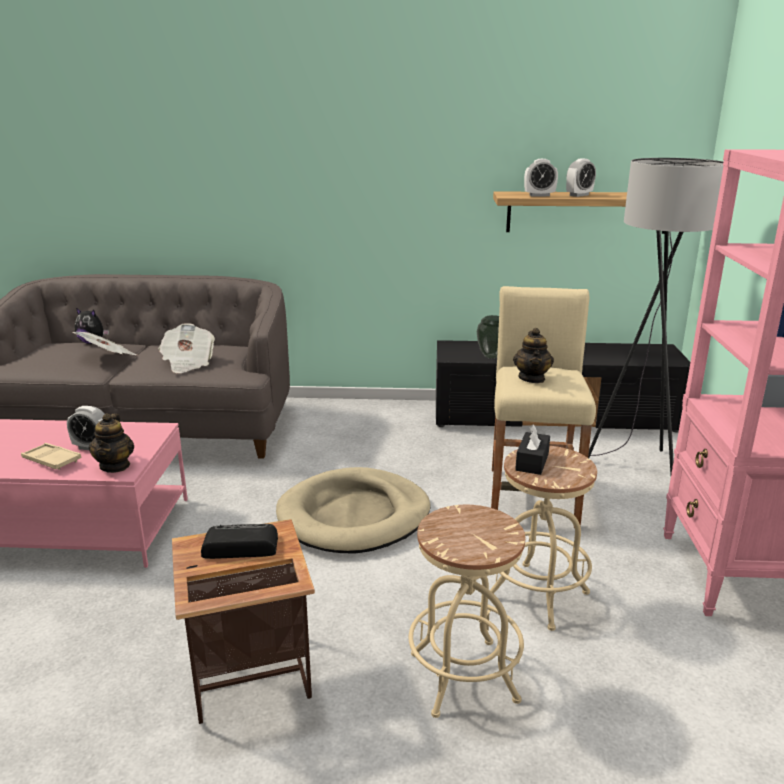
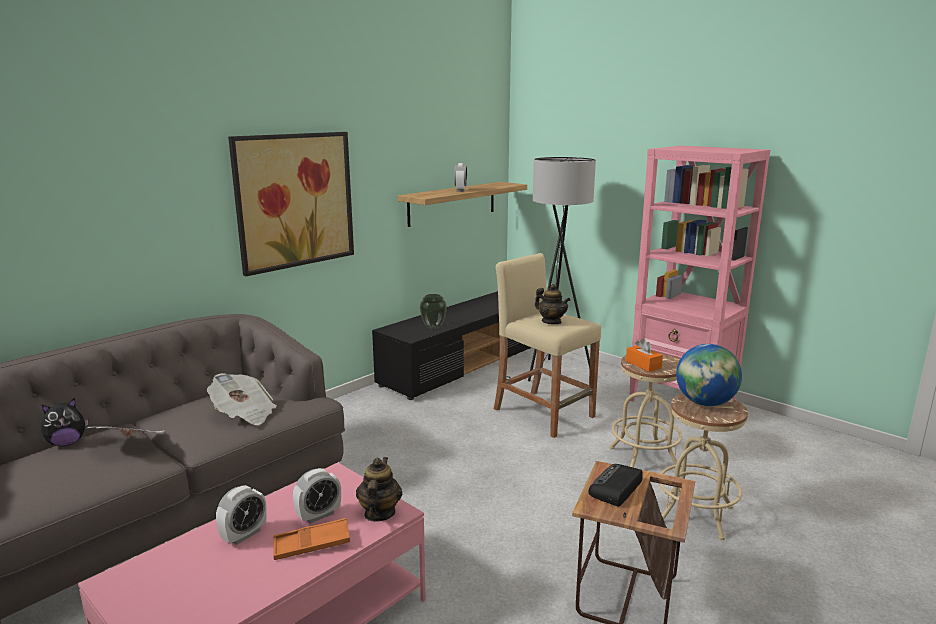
camera: 50 degrees left, 5 degrees down
(51, 460) = (312, 544): beige tray -> orange tray
(115, 466) = (379, 513): teapot -> teapot turned 120 degrees counterclockwise
(352, 181) = (294, 200): none -> picture
(354, 516) = (480, 478): beige dog bed -> none
(476, 527) = (705, 403): none -> globe
(532, 462) = (643, 364): black tissue box -> orange tissue box
(539, 195) = (441, 194): alarm clock -> alarm clock (244, 535)

